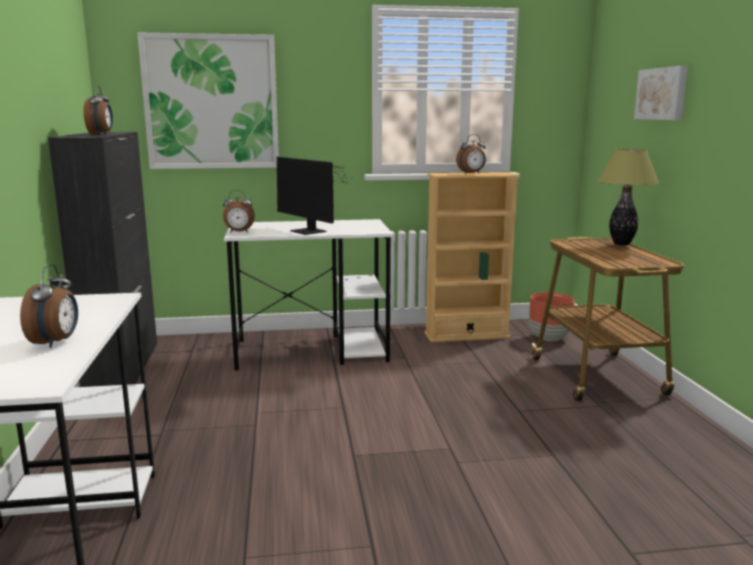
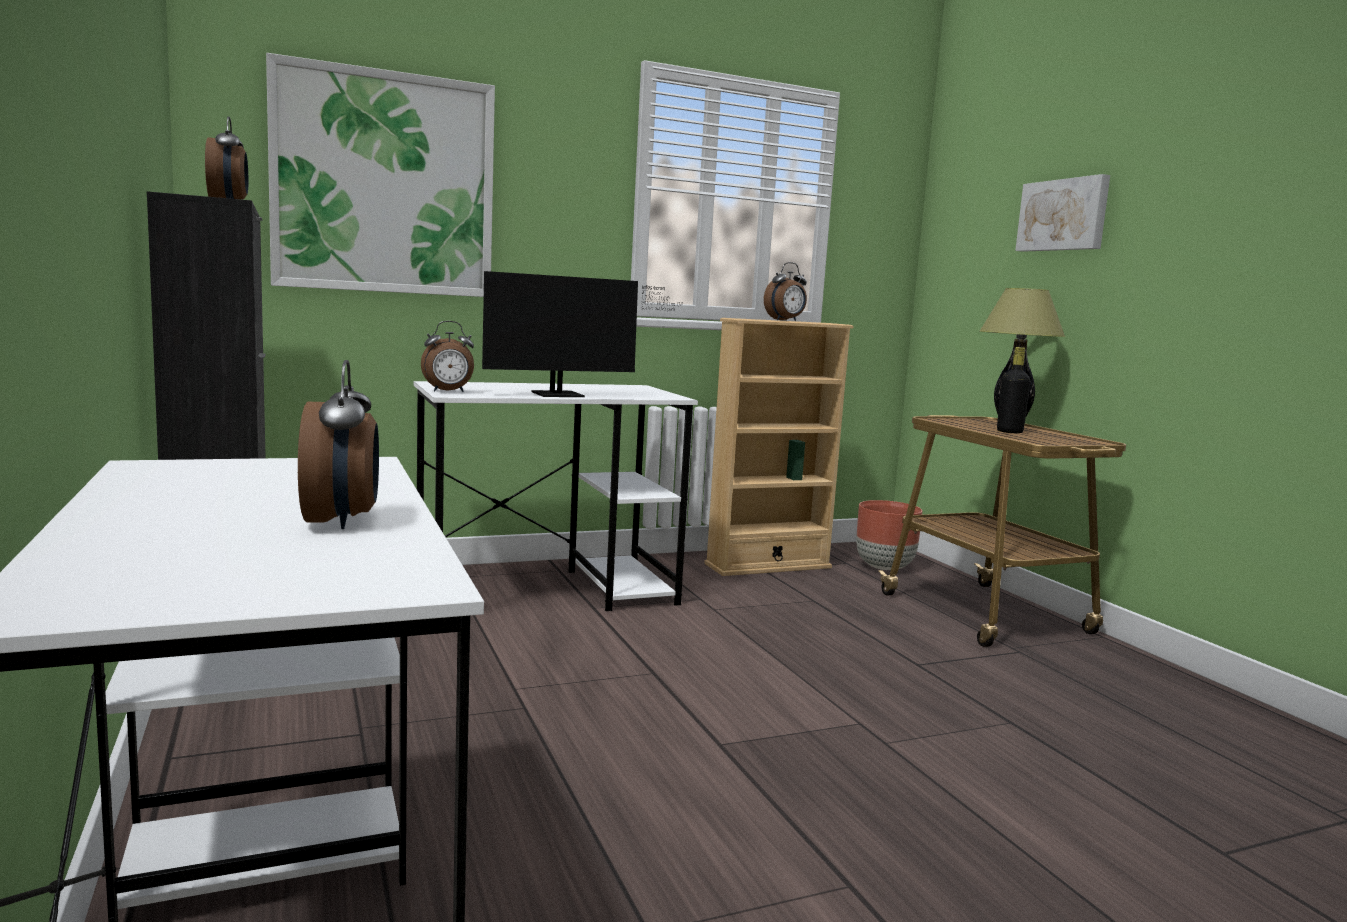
camera: 15 degrees left, 5 degrees down
(310, 232) = (566, 394): monitor -> monitor turned 60 degrees counterclockwise
(607, 253) = (1009, 432): none -> black bottle

